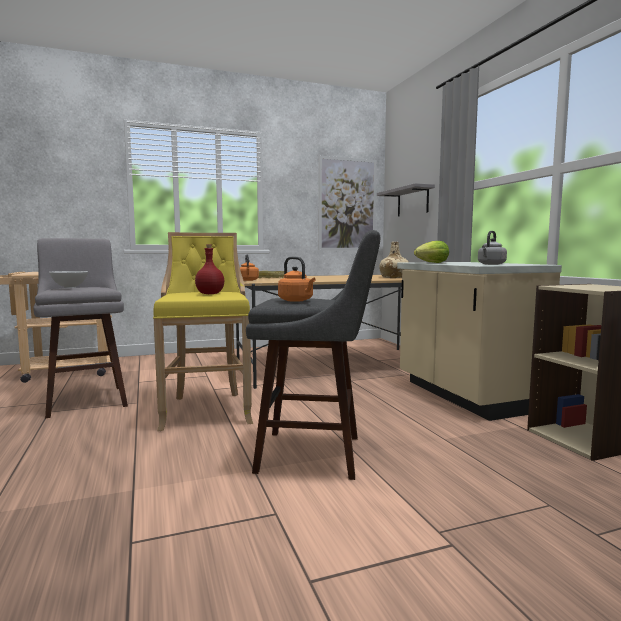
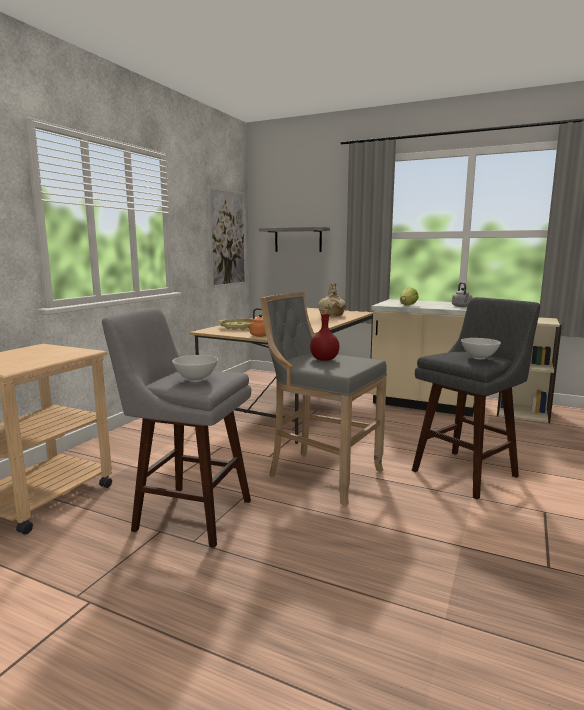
camera: 45 degrees left, 5 degrees up
(207, 409) = (321, 474): yellow stool -> grey stool
(297, 300) = (479, 358): orange kettle -> white bowl

